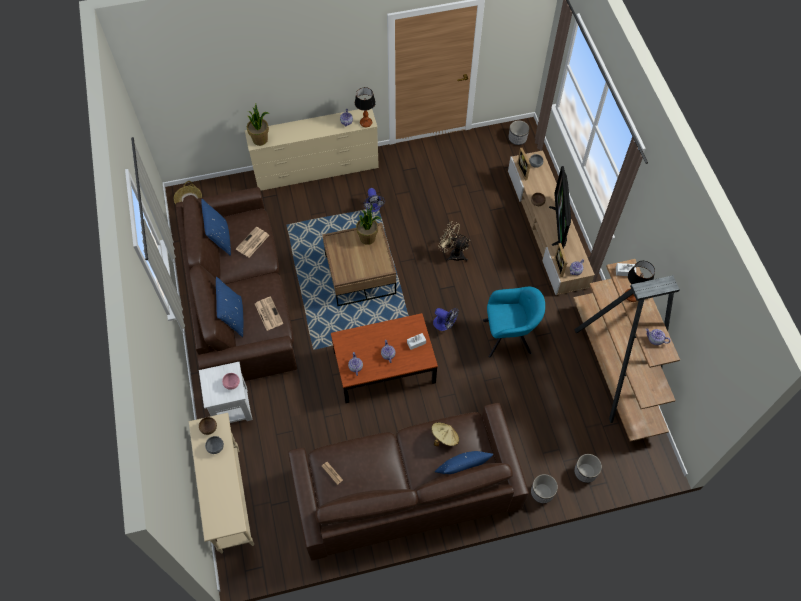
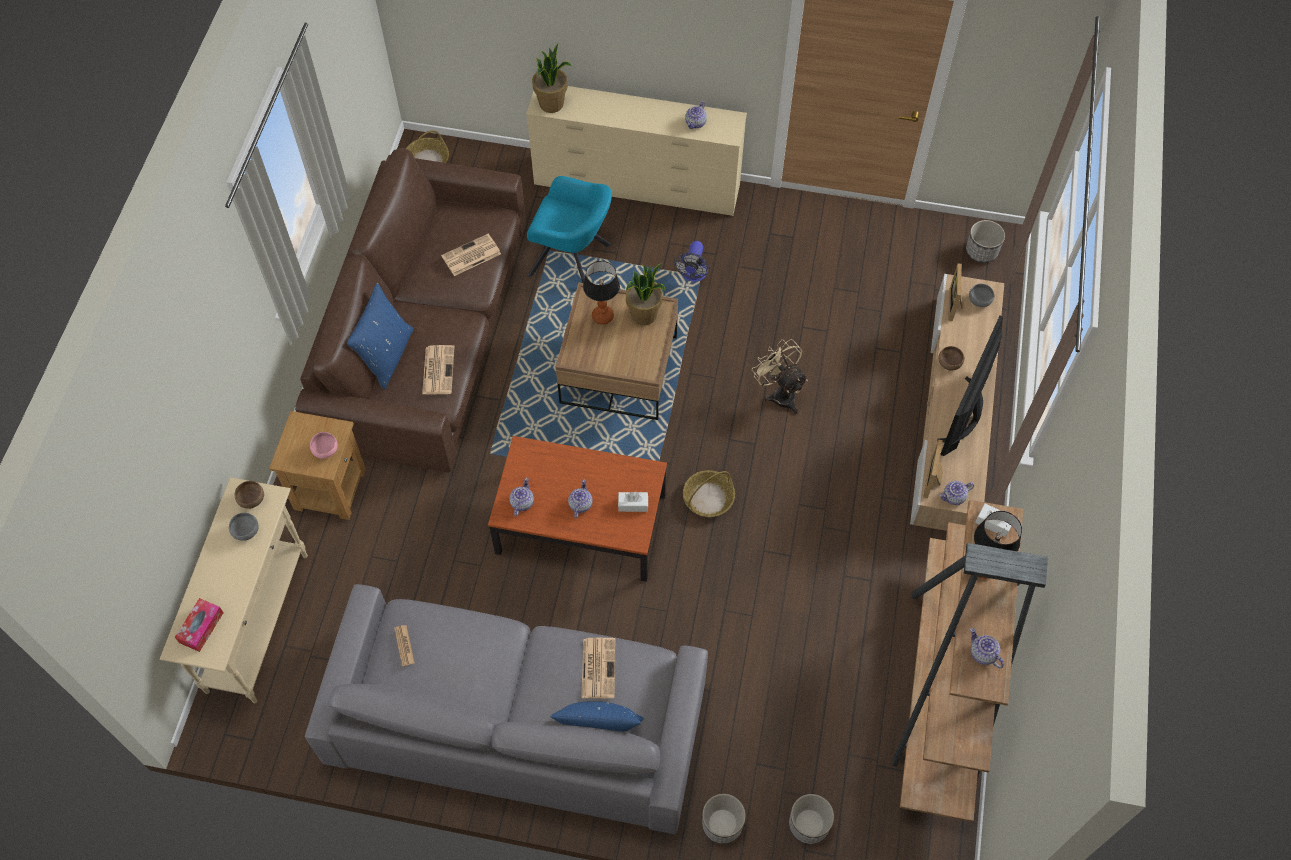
camera: 25 degrees right, 0 degrees up
(219, 512) = (201, 627): none -> tissue box
(220, 239) = (429, 232): blue pillow -> none
(231, 407) = (330, 488): white side table -> brown side table
(366, 123) = (724, 135): table lamp -> table lamp (602, 316)
(406, 487) = (517, 720): brown sofa -> grey sofa
(444, 437) = (598, 667): beige hat -> newspaper
(445, 324) = (708, 498): fan -> basket
(509, 336) = (800, 558): turquoise armchair -> turquoise armchair (573, 261)

